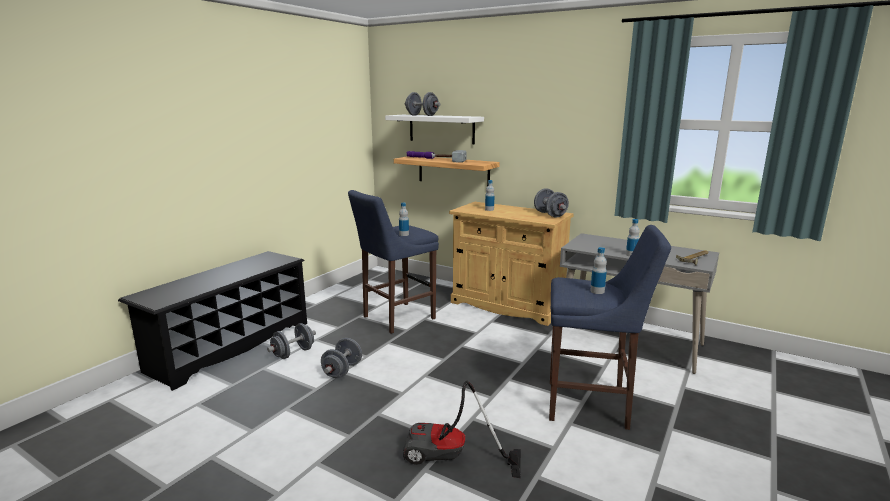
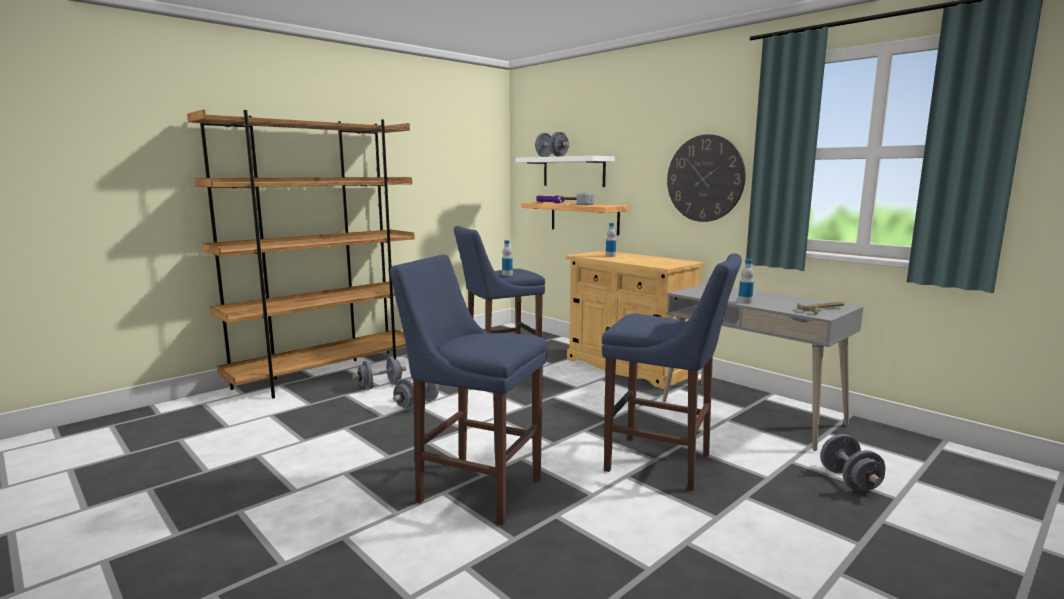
camera: 15 degrees right, 5 degrees down
(231, 346) = (328, 375): black shoe rack -> brown bookcase
(450, 459) = (474, 488): vacuum cleaner -> blue stool
(550, 214) = (674, 262): grey dumbbell -> grey dumbbell (849, 481)
(573, 140) = (705, 178): none -> wall clock
(597, 291) = (662, 325): bottle -> none

